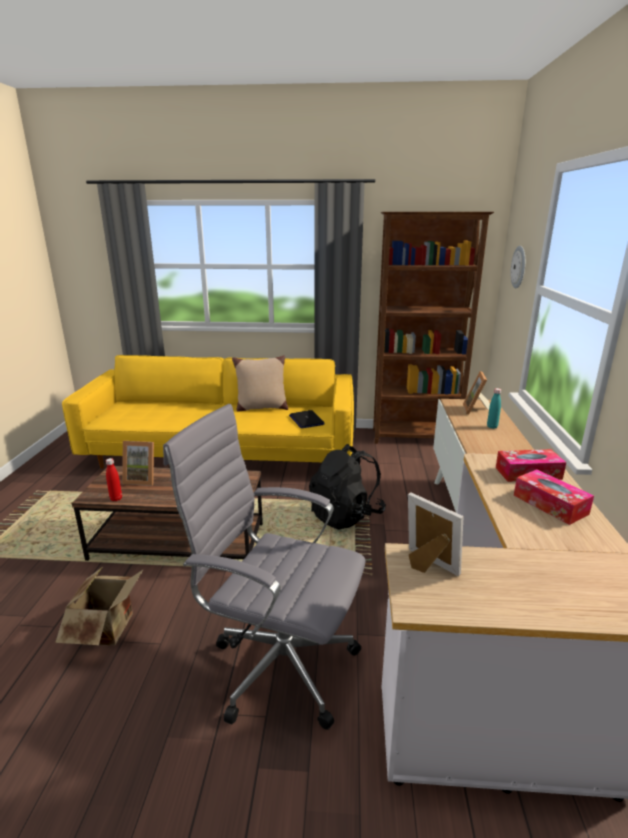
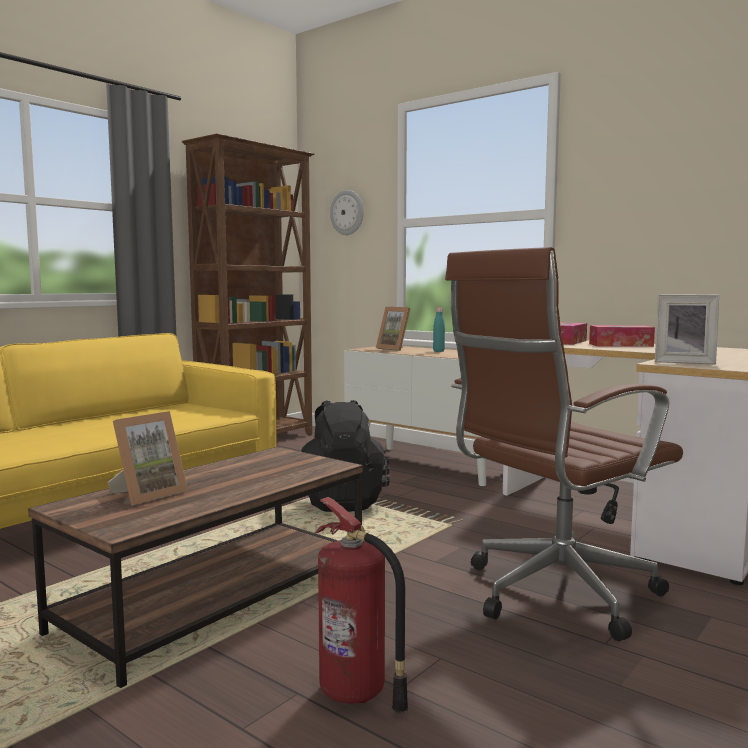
camera: 55 degrees left, 15 degrees down
(110, 628) = (355, 693): cardboard box -> fire extinguisher
(116, 498) = (175, 515): red bottle -> none
(261, 408) = (94, 420): beige pillow -> none
(277, 664) = (553, 595): grey office chair -> brown office chair
(306, 420) = (195, 413): laptop -> none
(427, 566) = (684, 362): picture frame -> picture frame turned 150 degrees counterclockwise

